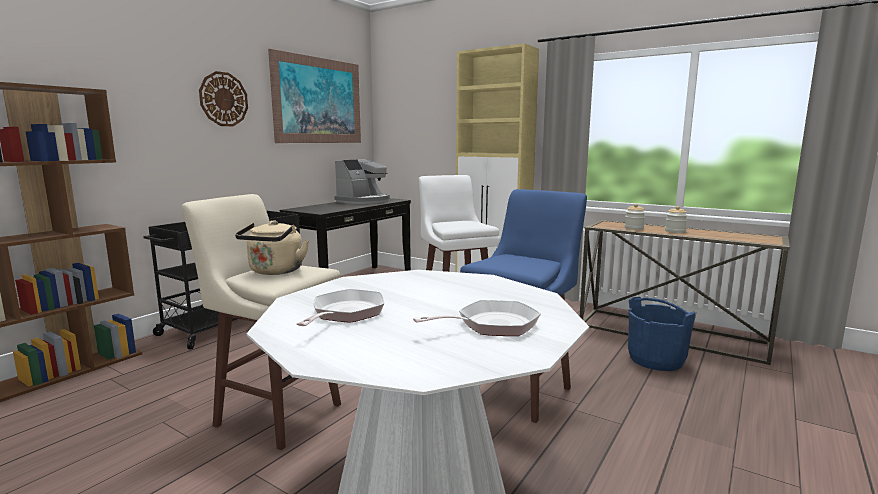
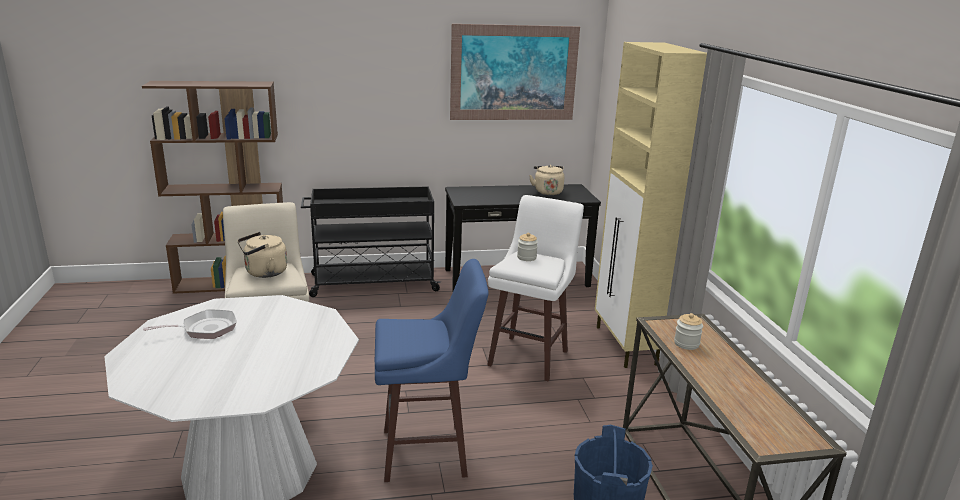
camera: 45 degrees right, 10 degrees up
(223, 99) = (396, 78): wall clock -> none
(364, 201) = (547, 191): coffee machine -> beige kettle
(492, 325) = (230, 379): frying pan -> none
(675, 231) = (715, 371): jar -> jar (526, 257)

